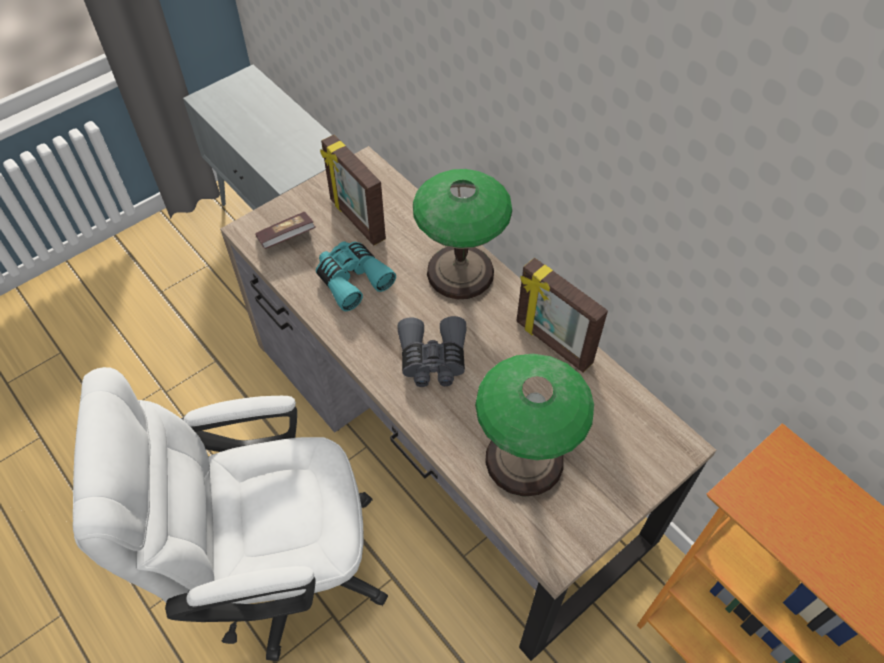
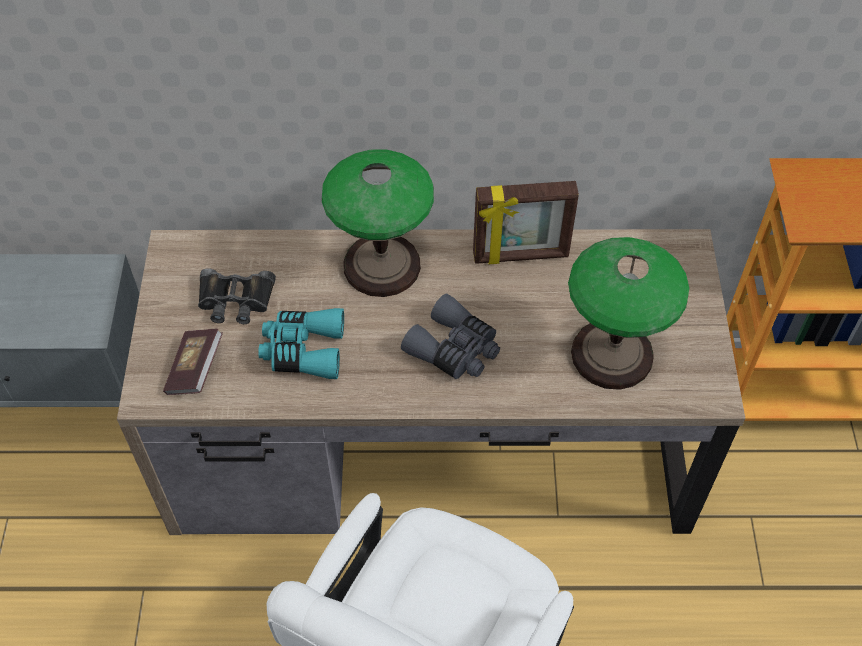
camera: 50 degrees left, 0 degrees up
(356, 220) = (235, 300): picture frame -> black binoculars

